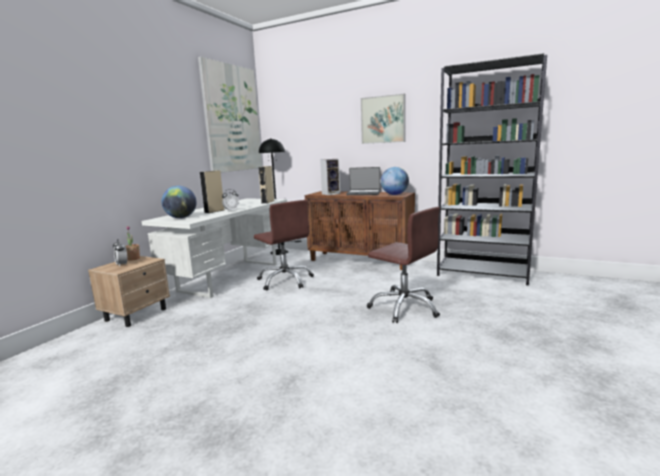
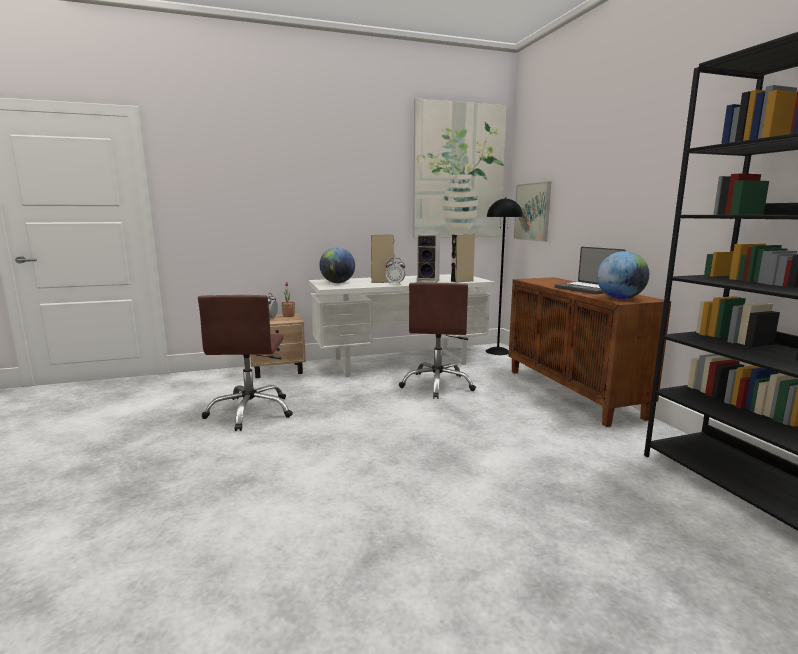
camera: 45 degrees right, 0 degrees up
(331, 193) = (547, 282): speaker -> speaker (429, 281)
(383, 119) = (643, 170): picture -> picture (532, 212)
(404, 307) = (494, 473): brown office chair -> brown office chair (251, 412)

